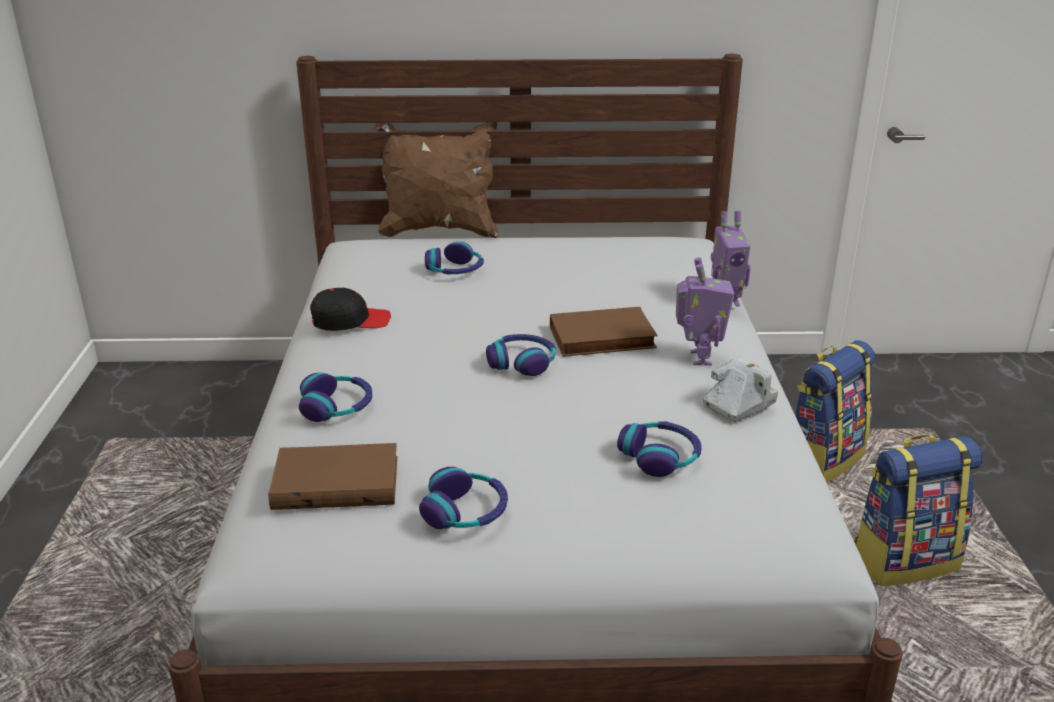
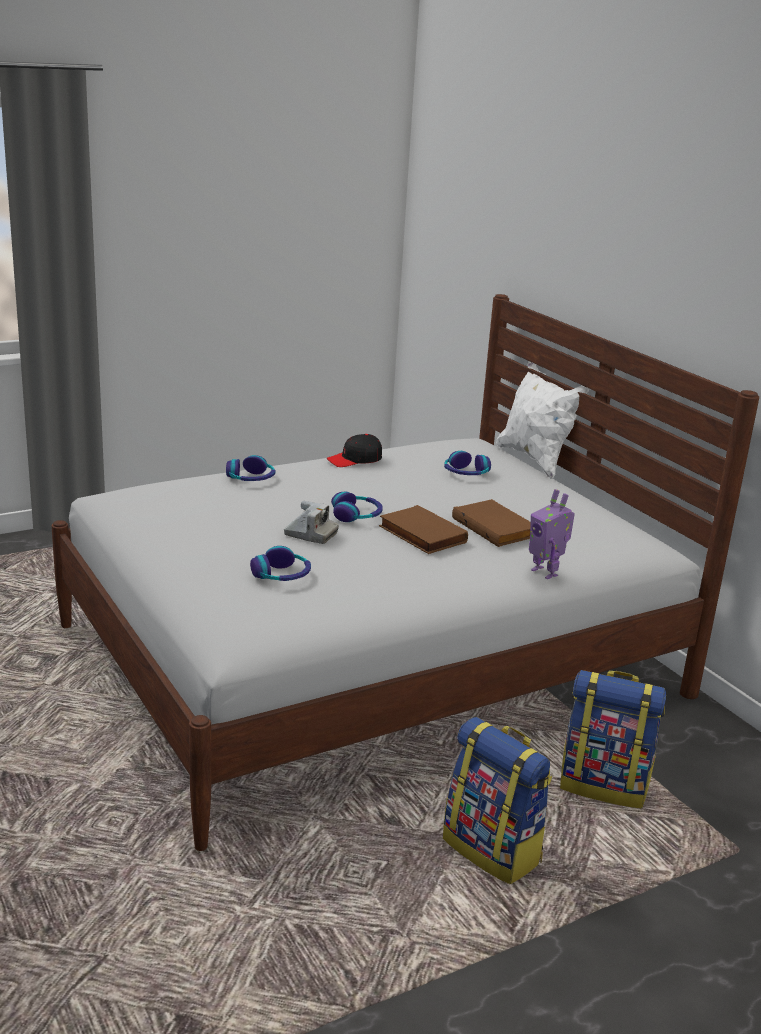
camera: 60 degrees right, 5 degrees down
(337, 481) = (176, 495): brown book -> brown book (496, 527)
(350, 321) = (355, 460): black cap -> black cap turned 105 degrees clockwise
(439, 230) = (535, 460): brown pillow -> white pillow
(465, 512) = (175, 531): headphones -> none
(698, 358) = (433, 572): toy robot -> none
(739, 404) = (379, 594): camera -> camera (310, 534)

